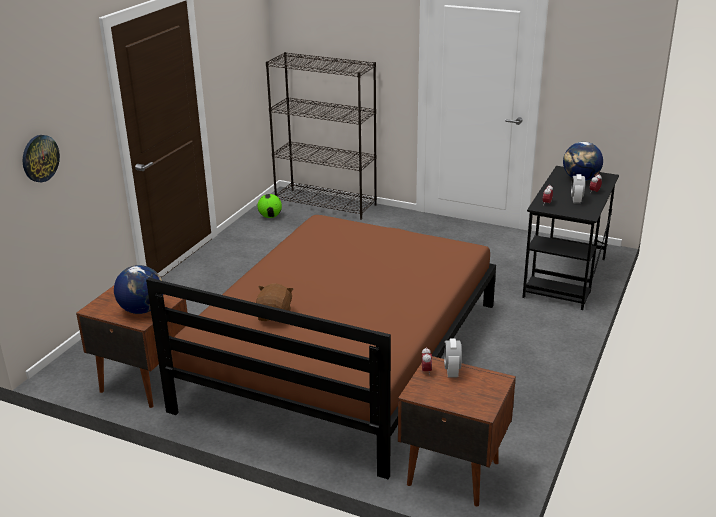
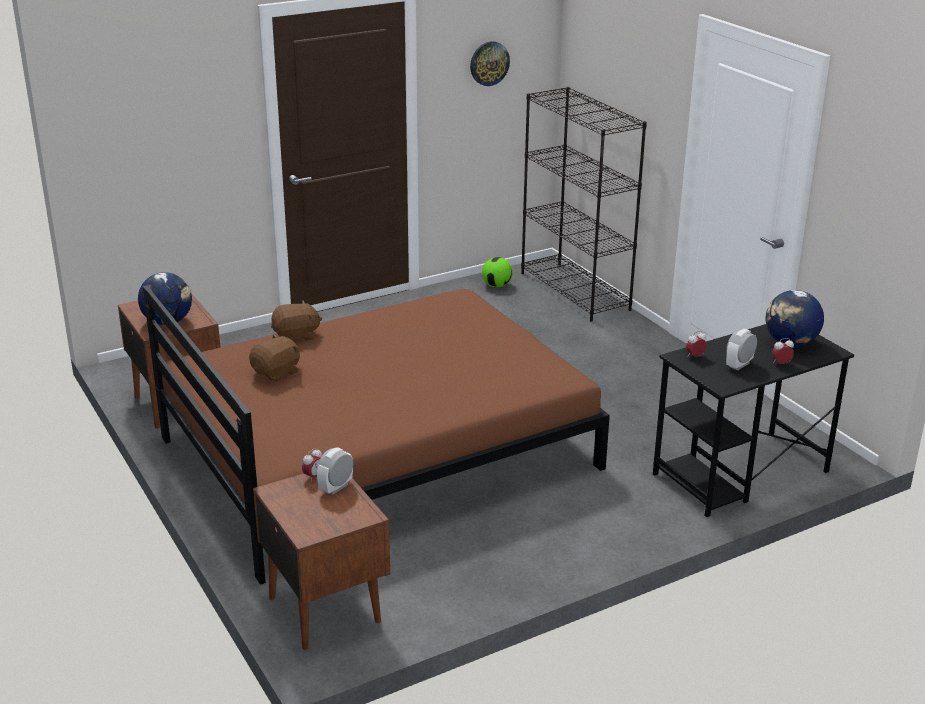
camera: 35 degrees right, 0 degrees up
(40, 158) = (147, 140): wall clock -> wall clock (489, 63)
(248, 286) = (296, 336): none -> brown plush toy

